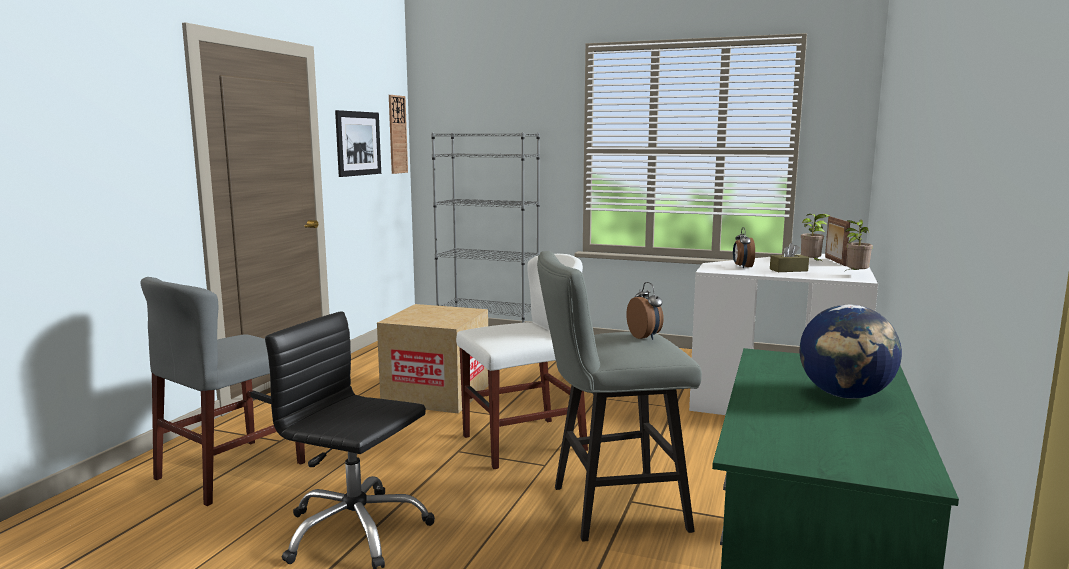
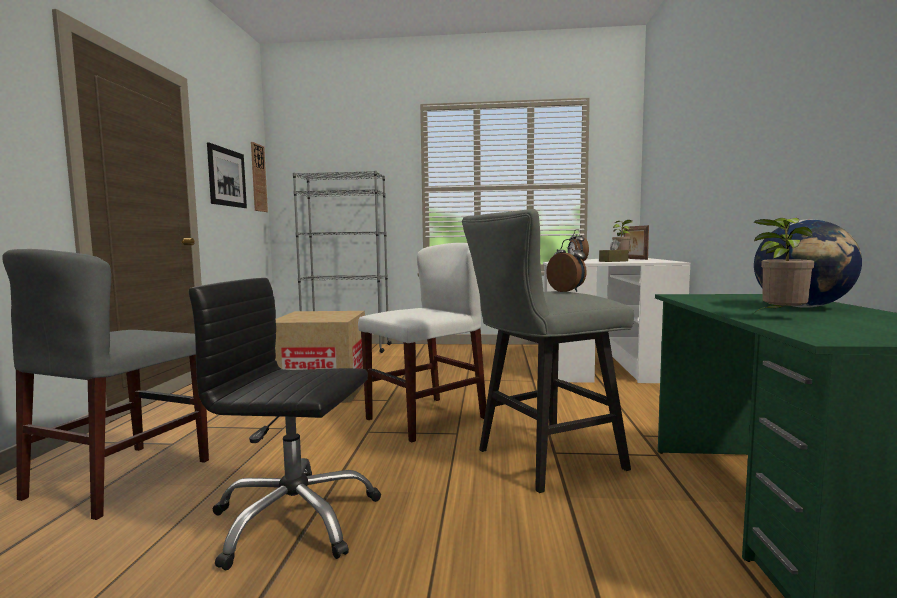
camera: 15 degrees left, 5 degrees down
(855, 275) = (665, 261): potted plant -> potted plant (780, 317)

